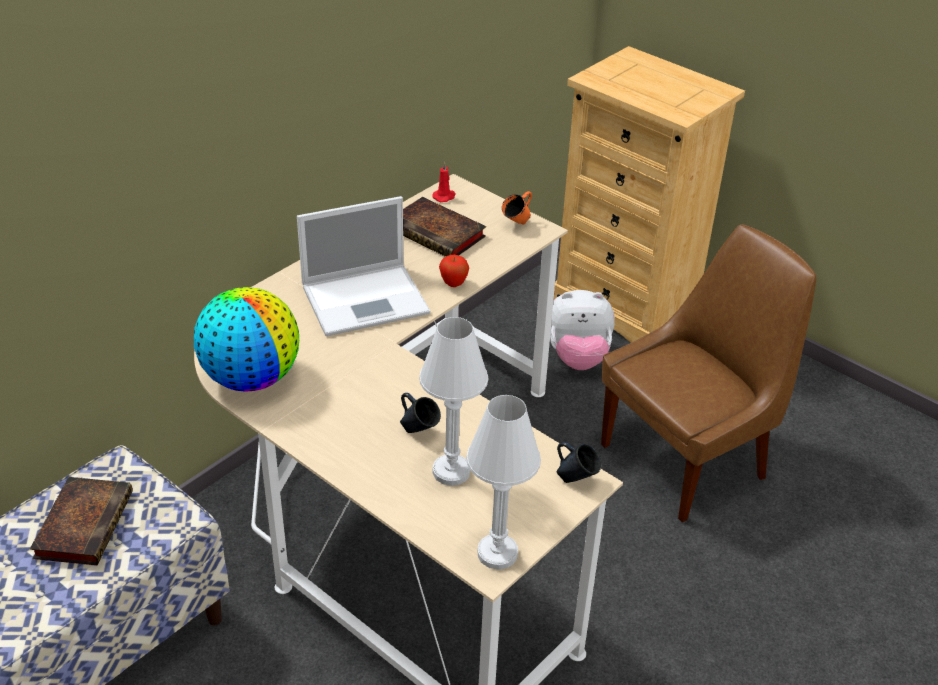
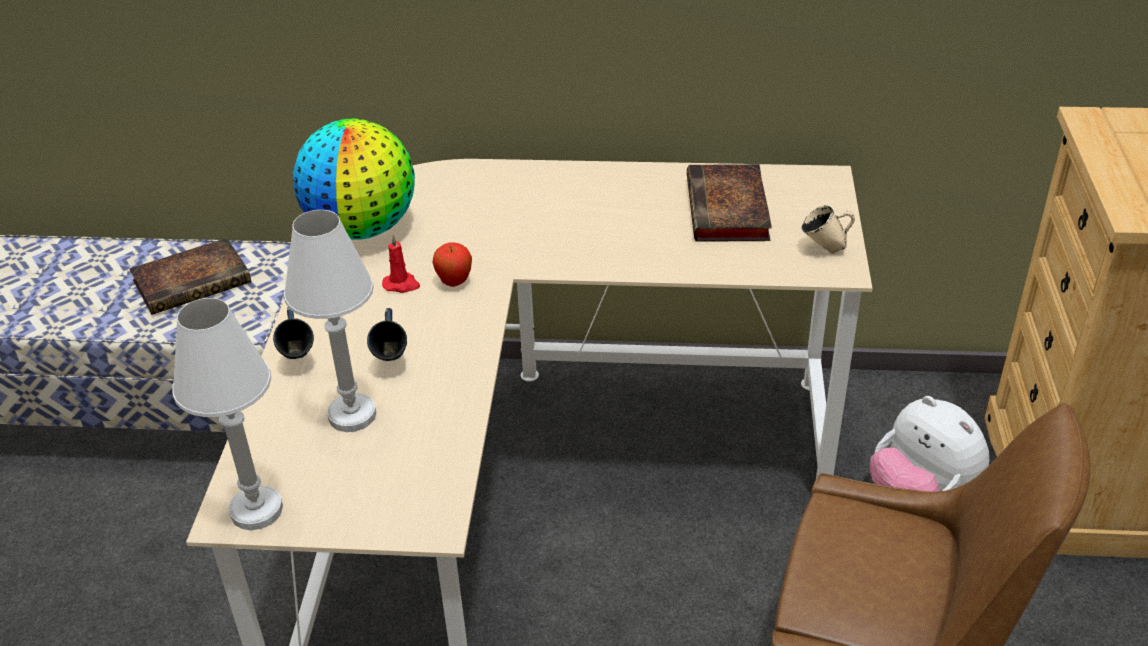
camera: 55 degrees right, 0 degrees up
(367, 299) = (559, 227): laptop -> none
(444, 197) = (799, 181): red candle -> red candle (401, 285)
(453, 284) = (656, 263): apple -> apple (454, 282)
(517, 225) = (824, 250): orange mug -> beige mug
(576, 479) = (428, 512): blue mug -> blue mug (298, 361)

